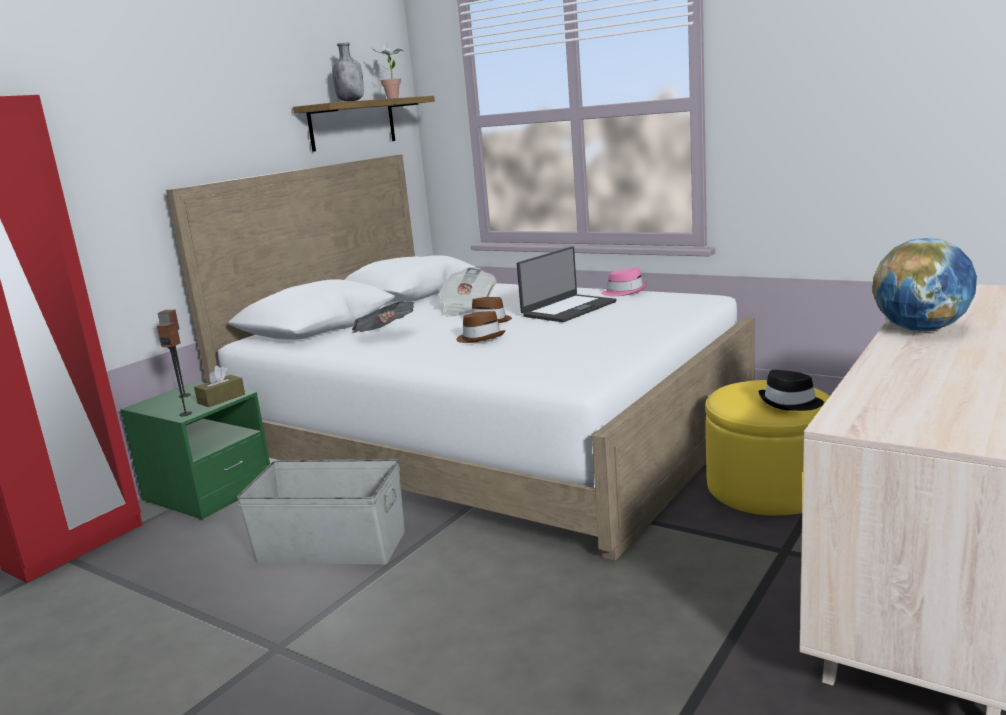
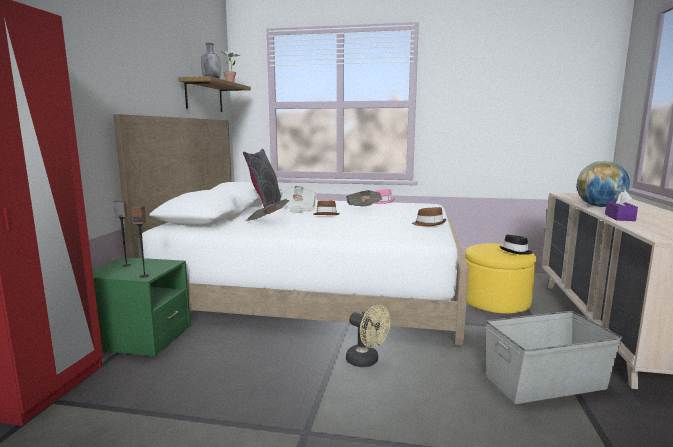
camera: 25 degrees left, 5 degrees down
(221, 399) = (162, 266): brown tissue box -> none
(331, 546) = (275, 360): grey storage box -> grey storage box (544, 382)
(428, 301) = (265, 206): none -> grey pillow
(445, 565) = (366, 361): none -> beige fan
(480, 338) = (336, 222): brown hat -> brown hat (429, 224)
(568, 309) = (363, 209): laptop -> newspaper
(888, 363) = (619, 217): none -> purple tissue box

